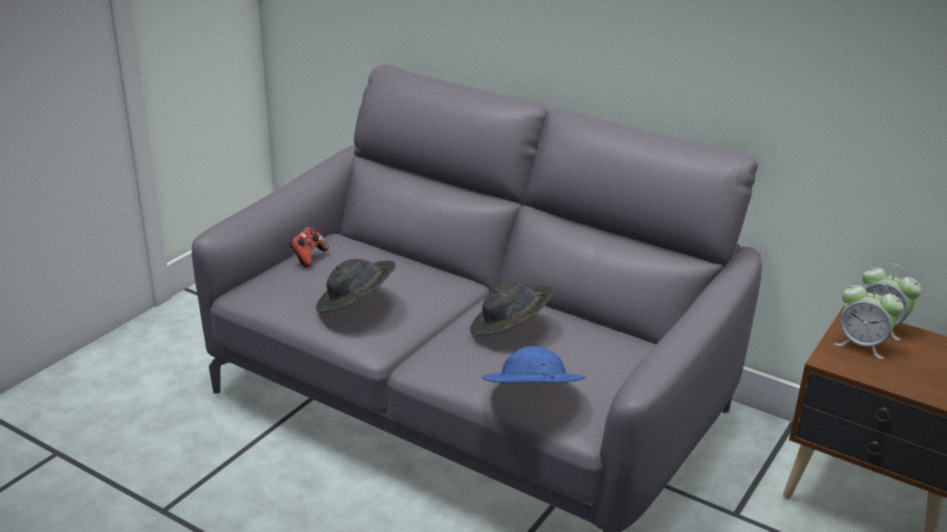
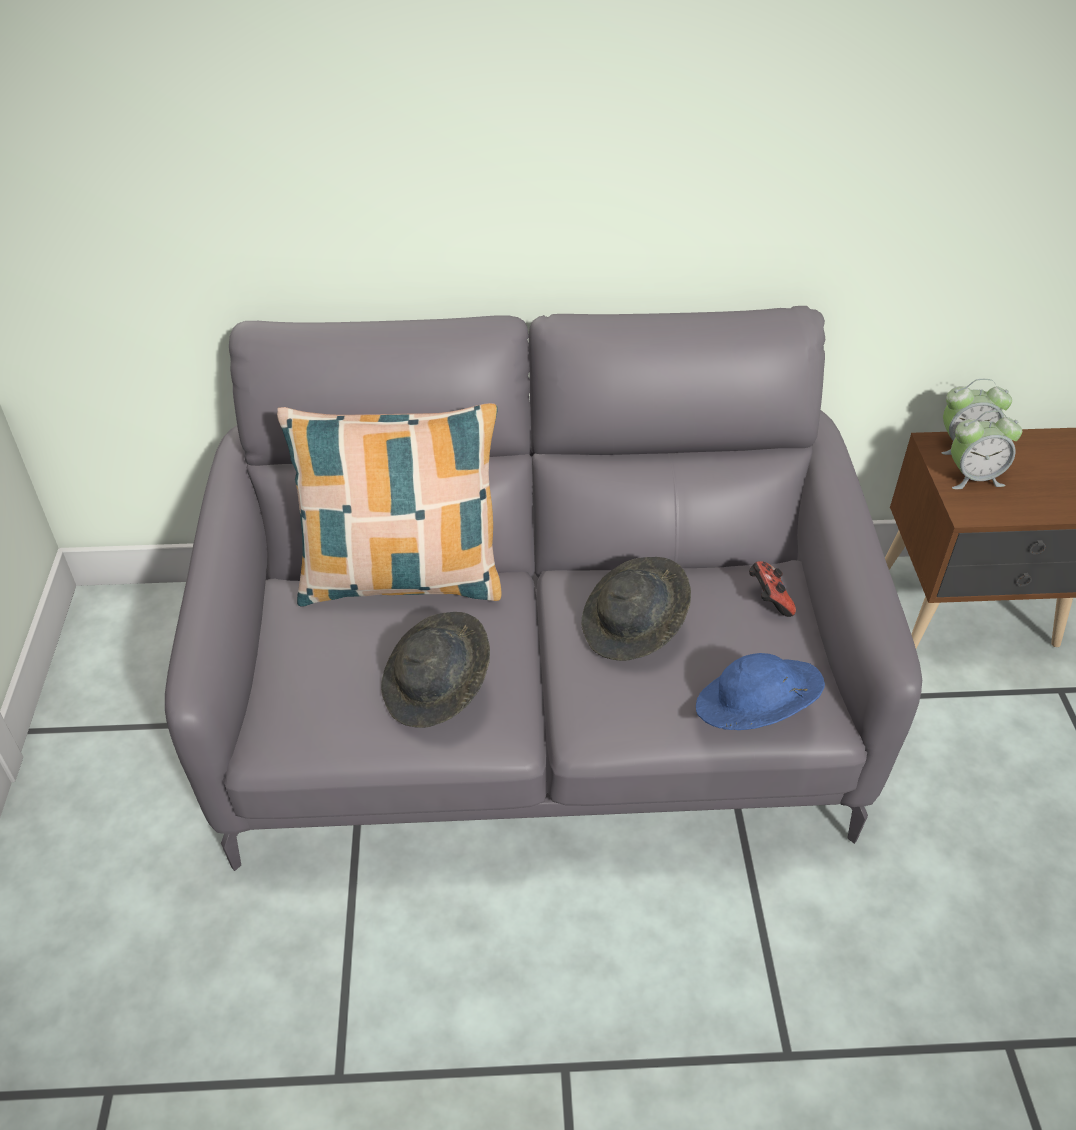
camera: 35 degrees left, 15 degrees up
(308, 257) = (296, 643): game controller -> game controller (768, 599)
(401, 255) = (402, 580): none -> pillow

